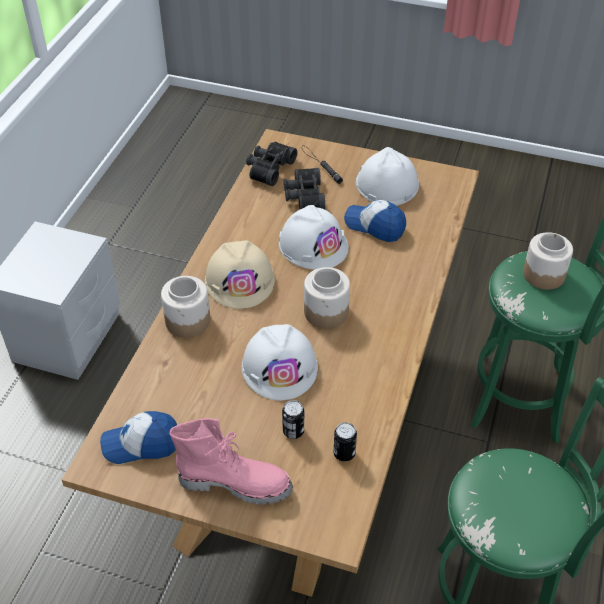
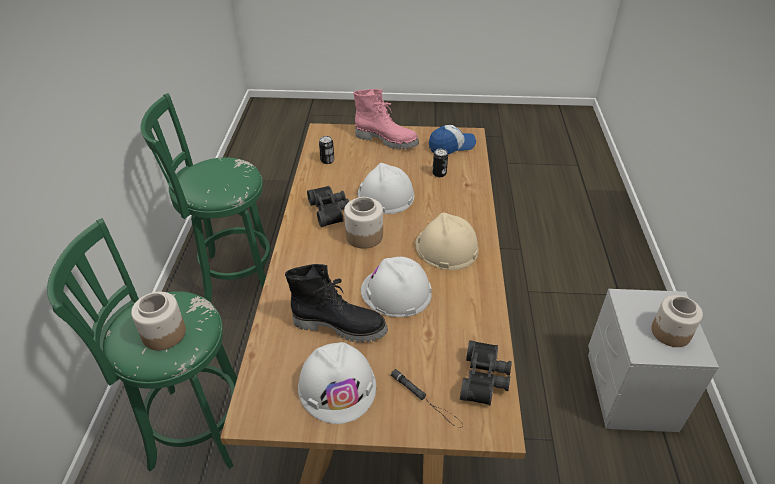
camera: 165 degrees right, 5 degrees down
(188, 320) = (468, 211): jar -> jar (670, 333)
(235, 483) = (387, 140): pink boot -> pink boot turned 150 degrees counterclockwise
(293, 431) = (362, 165): can -> can (439, 173)
(303, 196) = (428, 346): black binoculars -> black binoculars (330, 210)
(375, 226) = (340, 325): cap -> black boot

